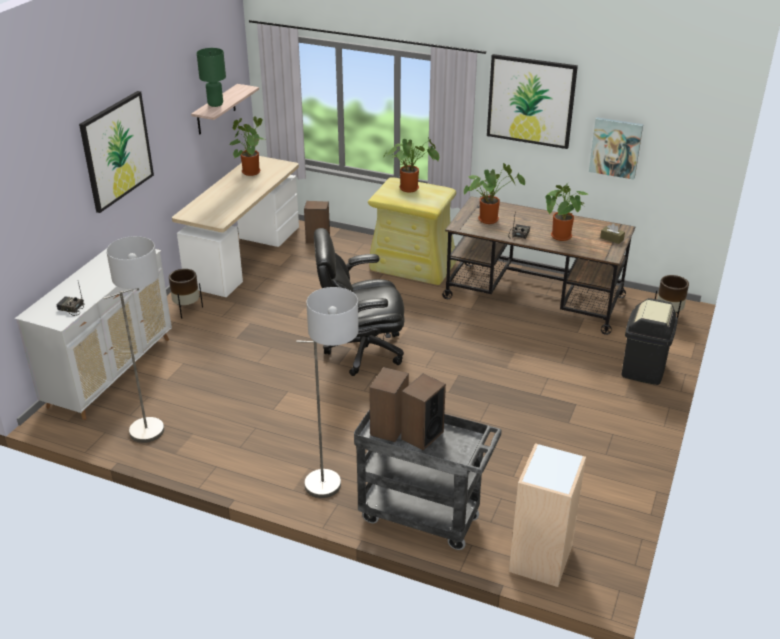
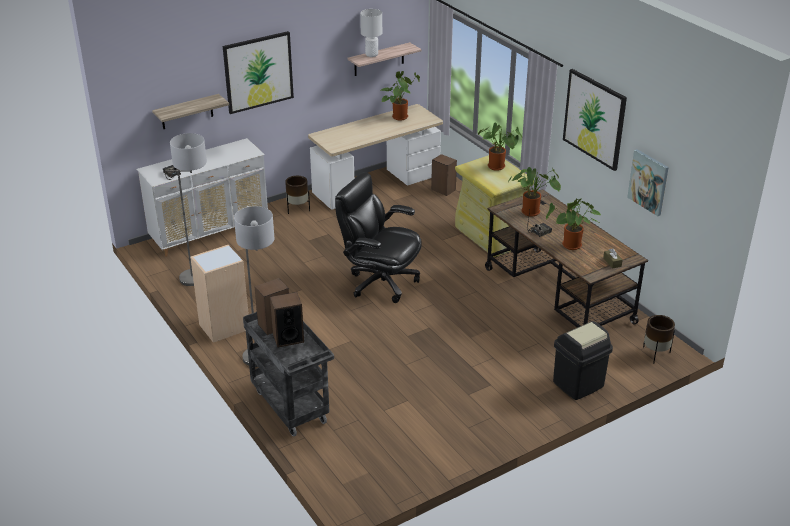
camera: 35 degrees right, 0 degrees up
(55, 223) = (187, 112): none -> shelf
(215, 105) = (371, 55): green table lamp -> white table lamp
(540, 558) = (337, 467): bookcase -> bookcase (223, 327)

